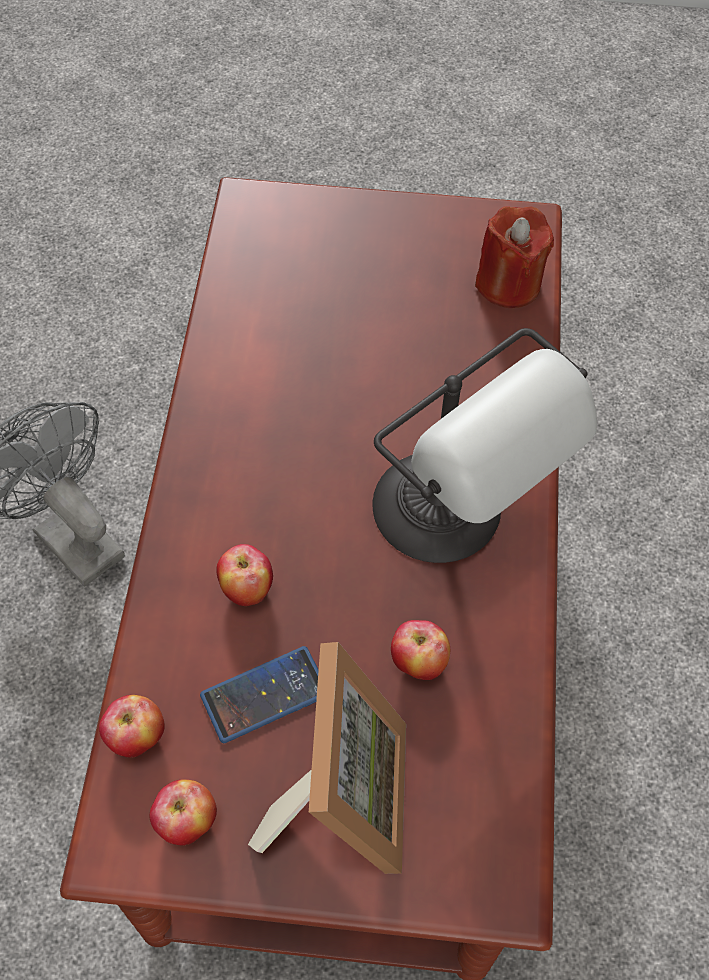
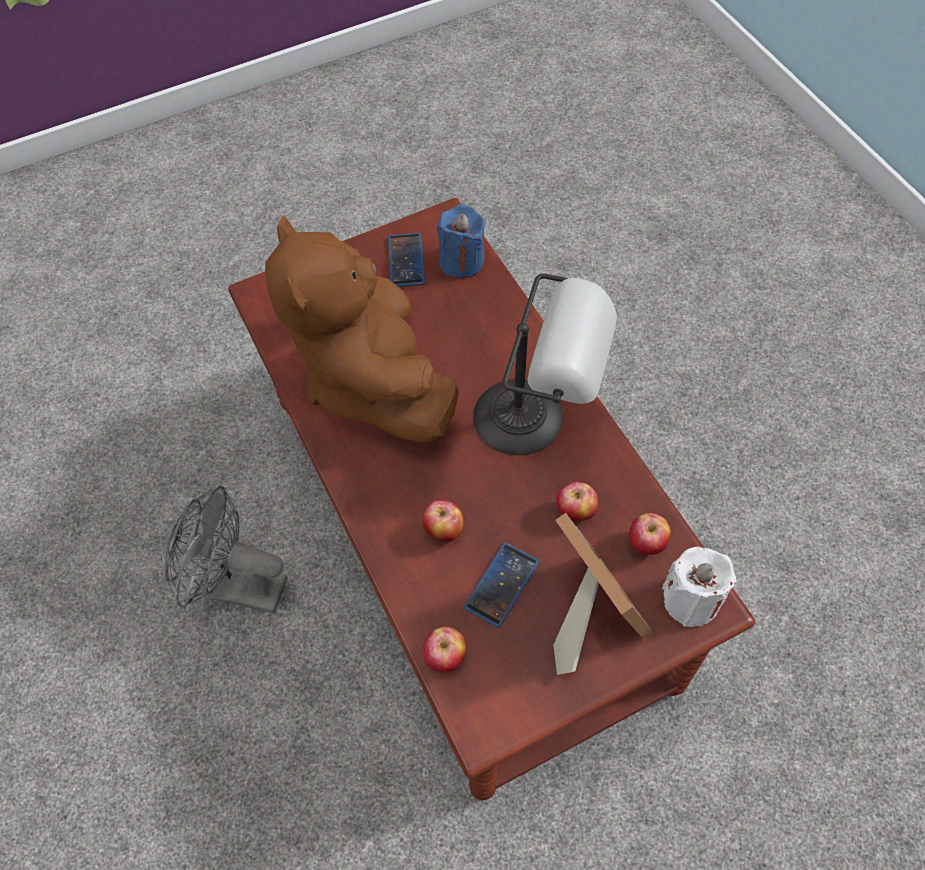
camera: 30 degrees left, 0 degrees up
(187, 822) = (513, 685): apple -> apple (646, 544)
(299, 368) = (373, 380): none -> brown plush toy
(442, 249) = (406, 260): none -> phone
(482, 863) = (691, 599): none -> white candle
(508, 284) = (462, 261): red candle -> blue candle

